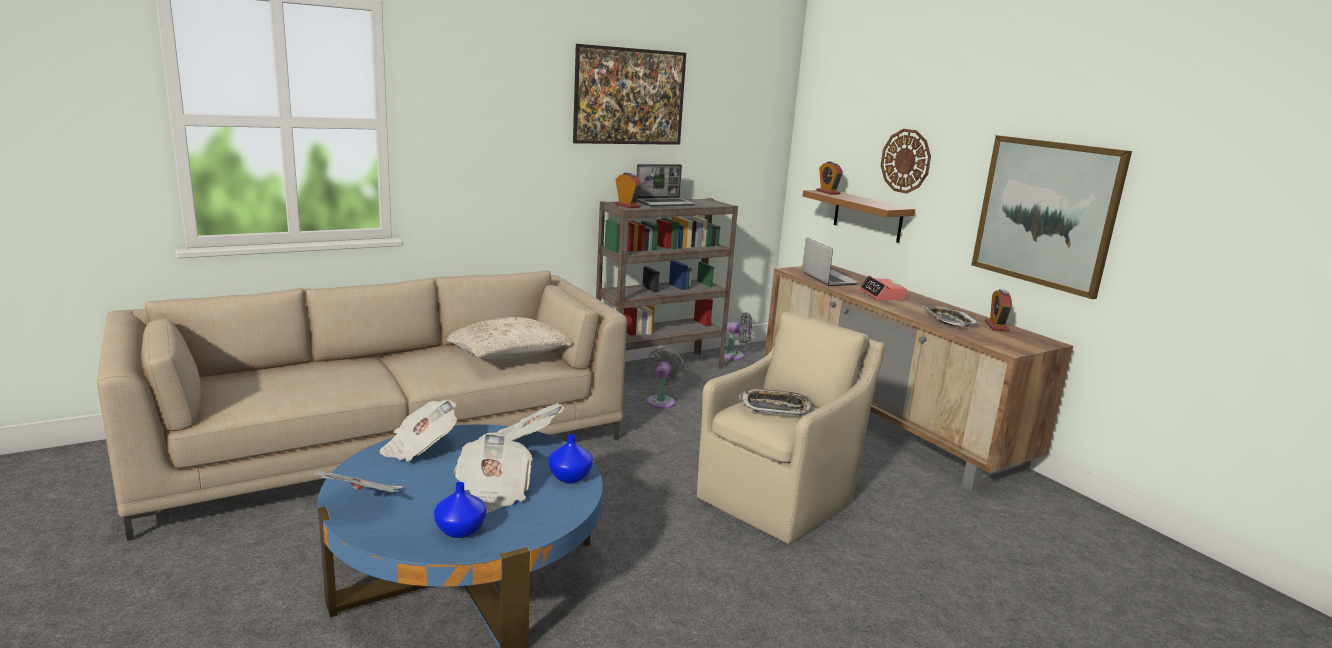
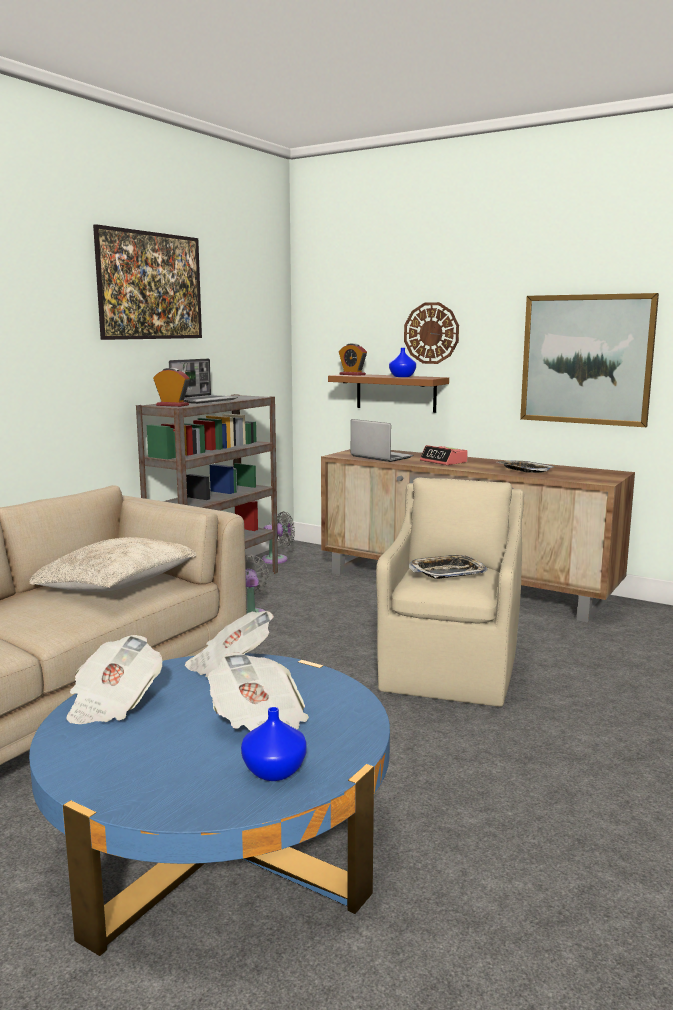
camera: 25 degrees left, 5 degrees down
(362, 501) = (115, 779): newspaper -> none
(571, 477) = (321, 685): blue vase -> blue vase (402, 376)
(996, 326) = (563, 468): alarm clock -> none

